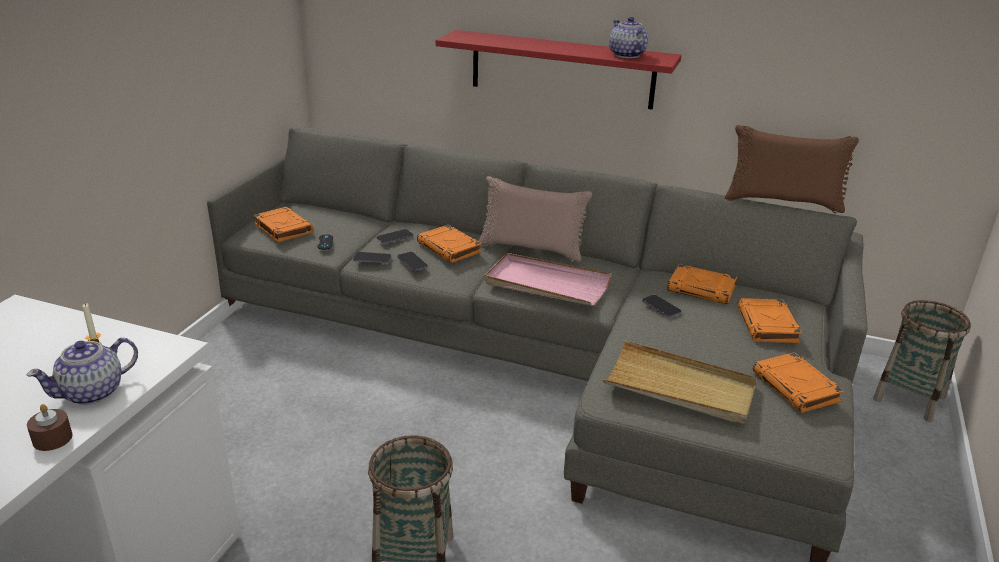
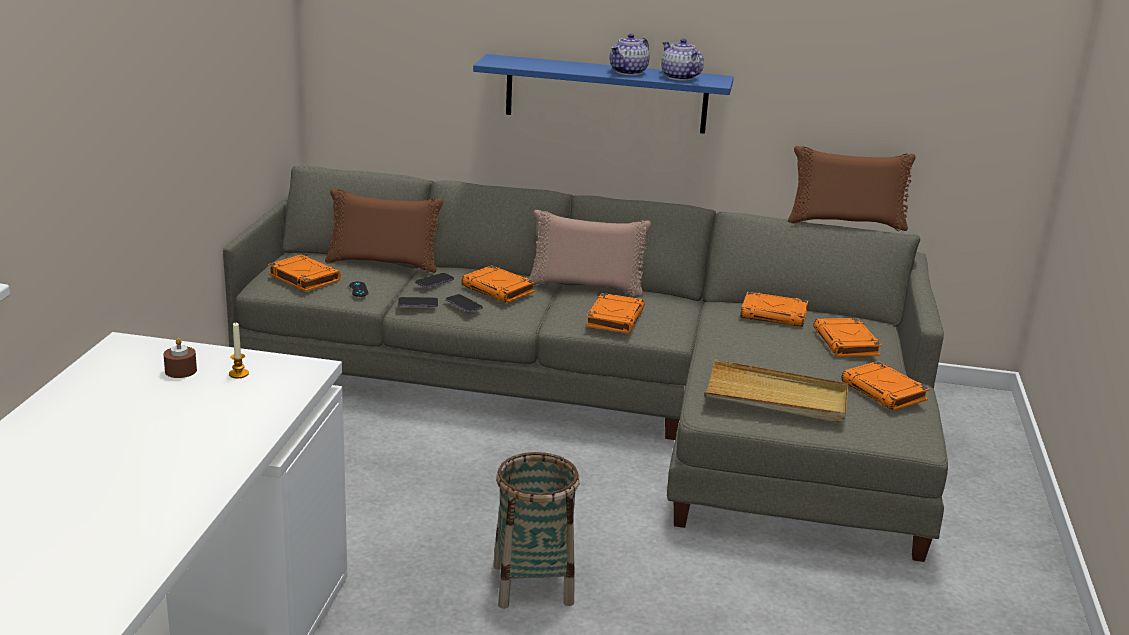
camera: 10 degrees left, 5 degrees down
(52, 439) = (248, 438): brown candle -> brown candle (181, 371)
(93, 392) = (259, 403): teapot -> teapot (629, 72)
(359, 217) = (383, 264): none -> brown pillow
(546, 284) = (614, 318): pink tray -> orange book
(562, 69) = (606, 94): red shelf -> blue shelf
(661, 307) = (738, 332): phone -> none
(909, 398) = (984, 419): basket -> none

